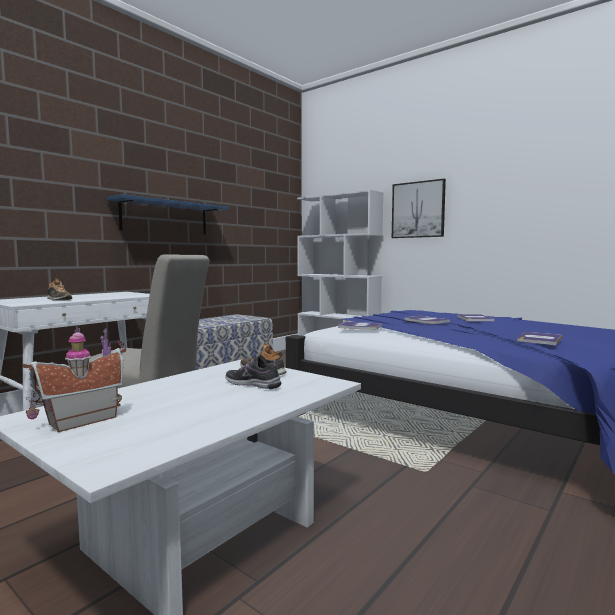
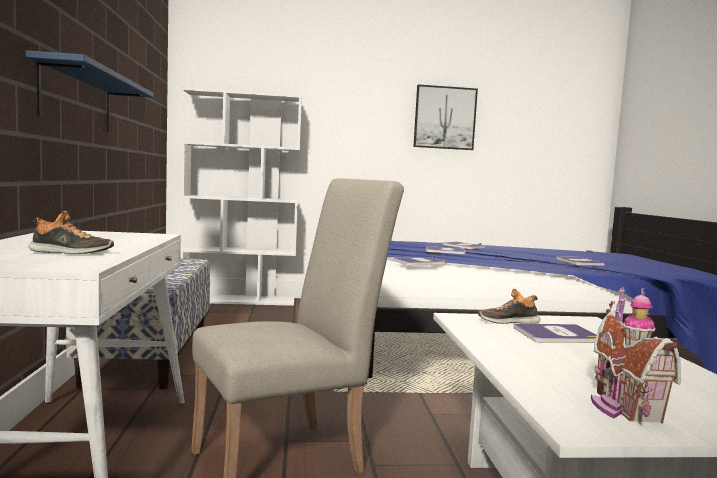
camera: 45 degrees left, 0 degrees up
(253, 384) = (556, 335): shoe -> book
(418, 210) = (344, 126): picture -> picture (444, 118)

